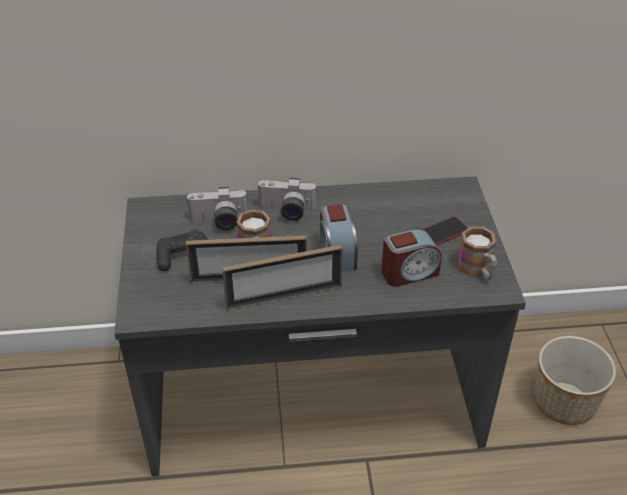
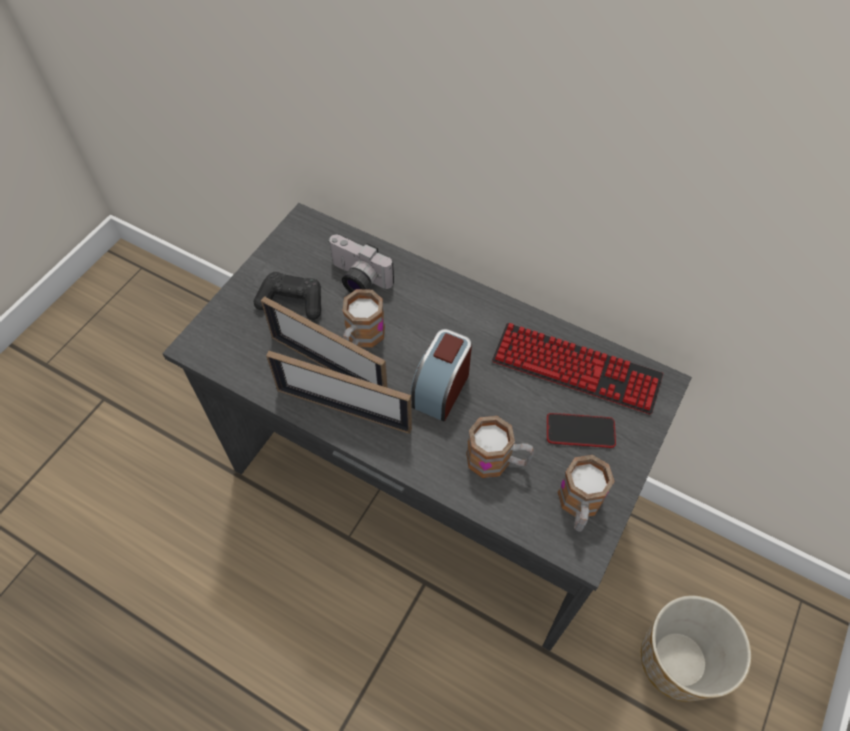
camera: 35 degrees right, 15 degrees up
(286, 212) = (433, 305): camera -> none
(408, 203) = (575, 369): none -> keyboard
(409, 272) = (497, 460): alarm clock -> mug

